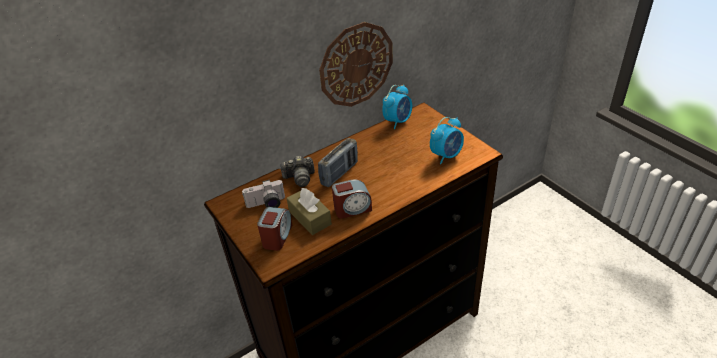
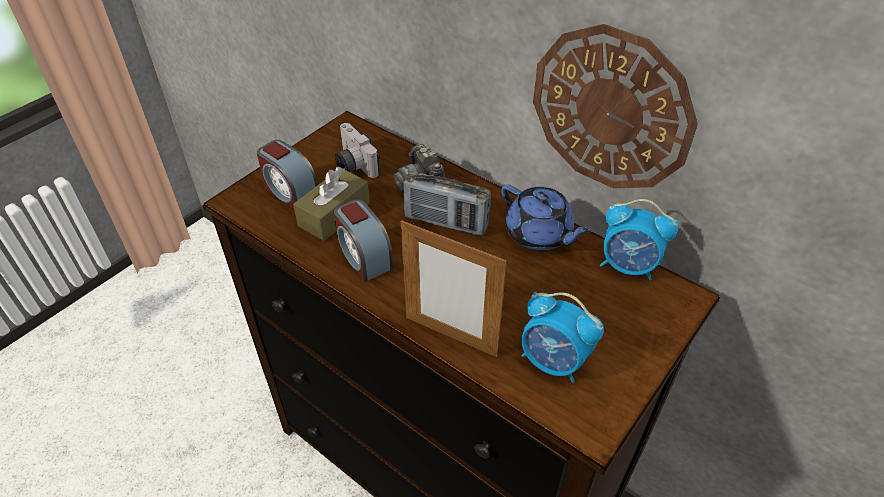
camera: 70 degrees right, 5 degrees up
(277, 236) = (290, 192): alarm clock -> alarm clock turned 45 degrees clockwise
(364, 143) = (539, 234): none -> blue teapot
(421, 184) = (450, 336): none -> picture frame

